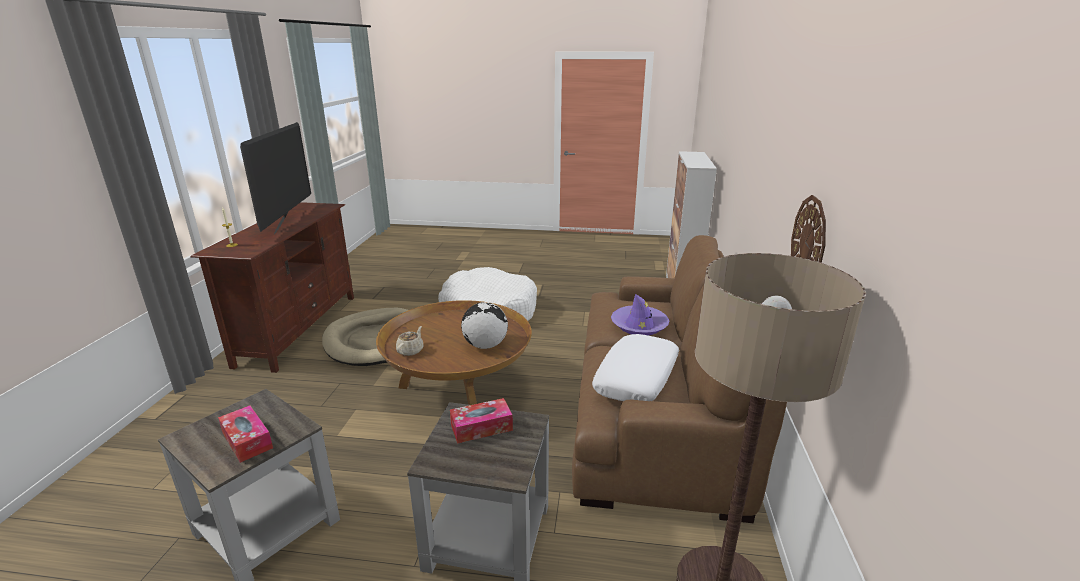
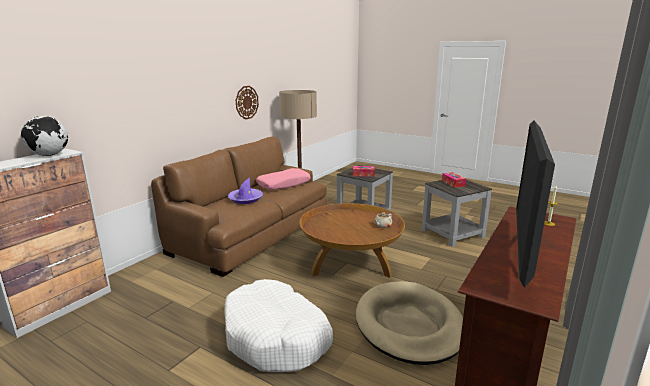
camera: 155 degrees left, 5 degrees down
(485, 345) = (335, 220): globe -> globe (49, 155)
(637, 378) = (283, 184): white pillow -> pink pillow

